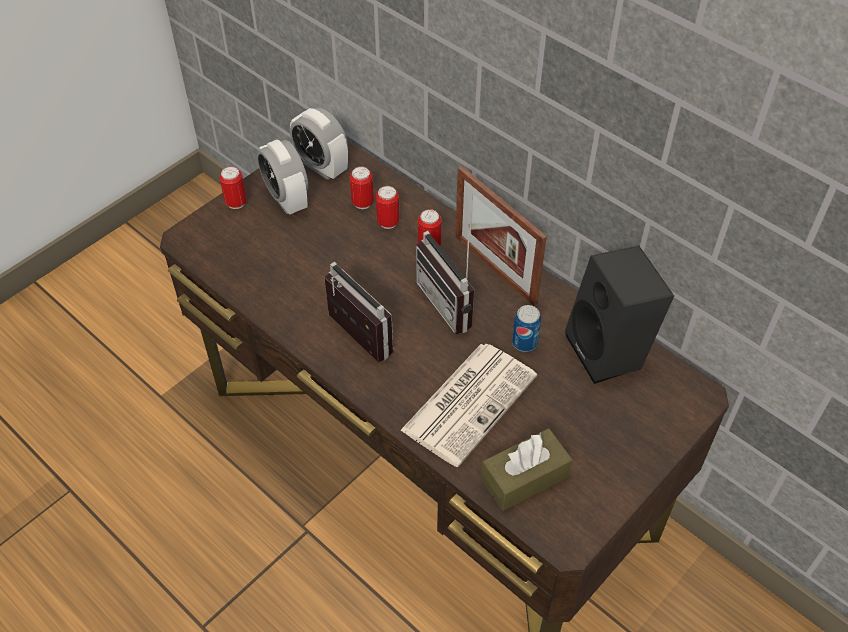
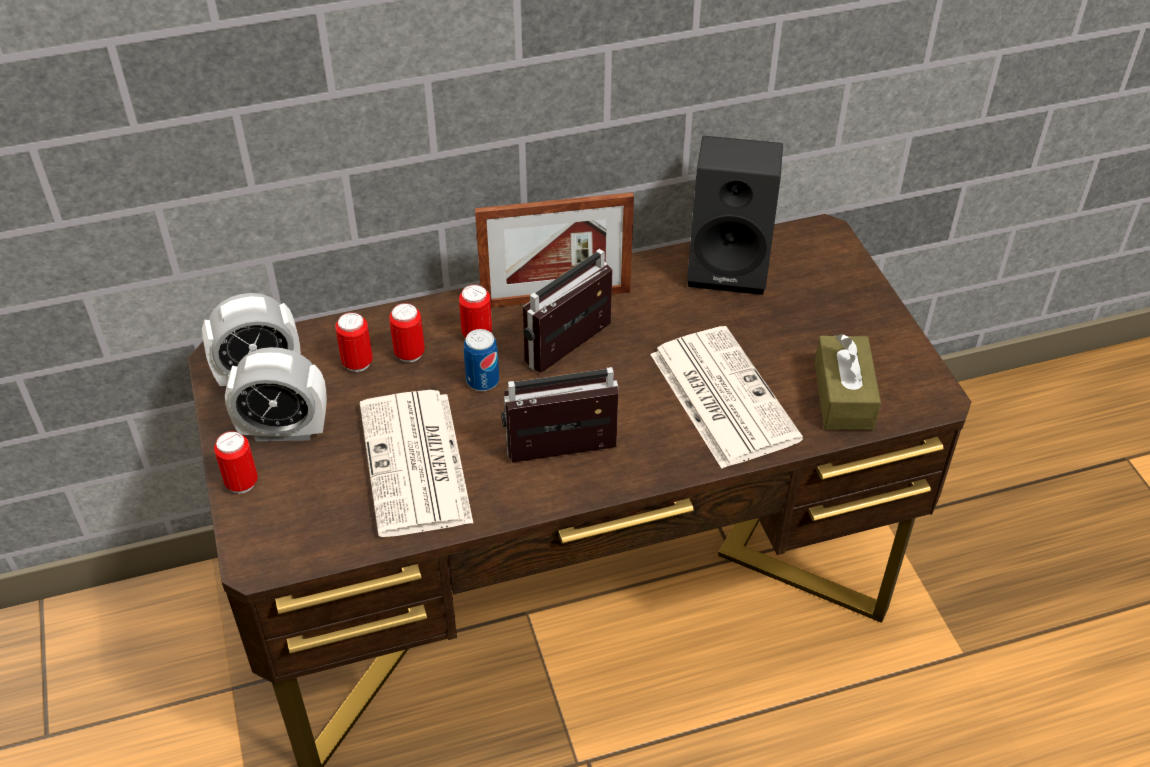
camera: 60 degrees left, 5 degrees down
(299, 271) = (416, 465): none -> newspaper
(452, 302) = (576, 351): radio -> radio turned 135 degrees clockwise
(524, 342) = (673, 320): can -> can (482, 381)

